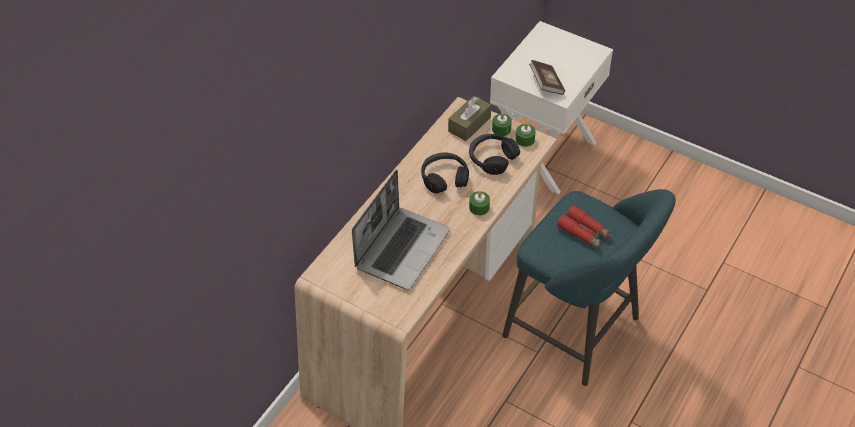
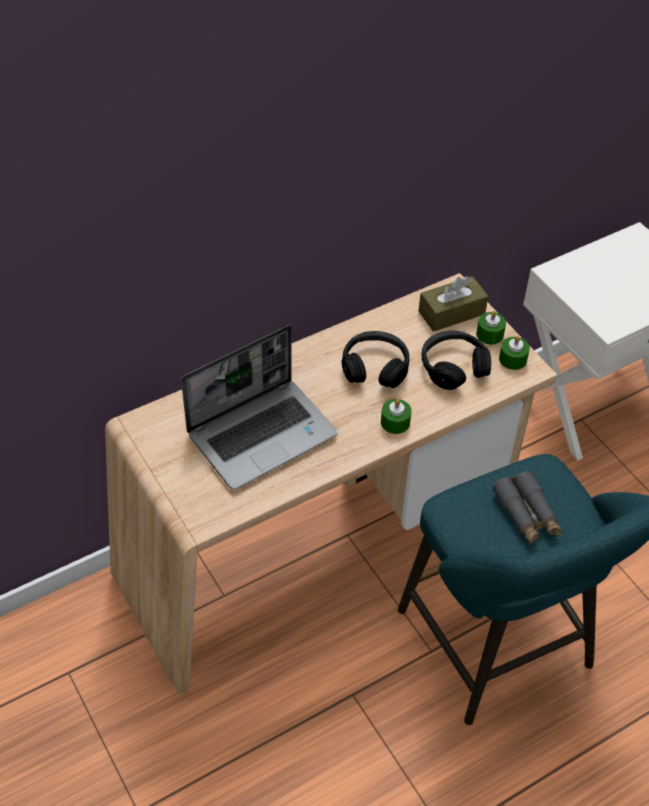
camera: 25 degrees right, 0 degrees up
(546, 84) = (598, 303): book -> none
(584, 232) = (527, 515): red binoculars -> grey binoculars

